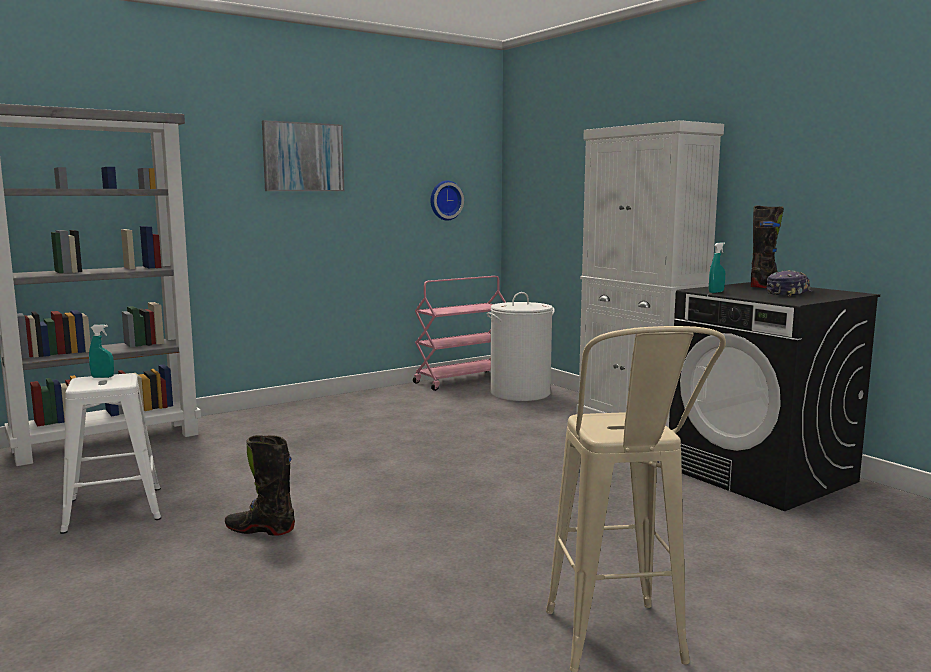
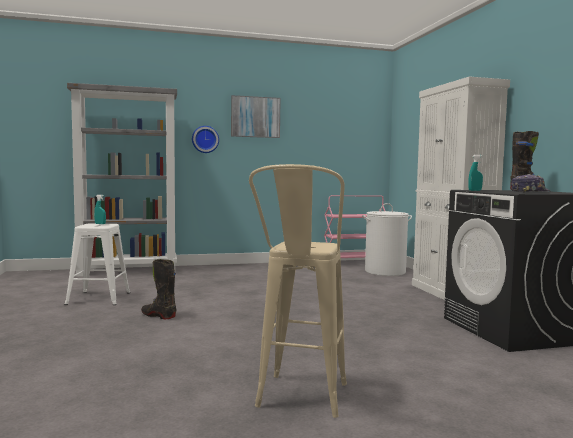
camera: 20 degrees right, 5 degrees down
(445, 200) = (348, 146): wall clock -> wall clock (205, 139)

